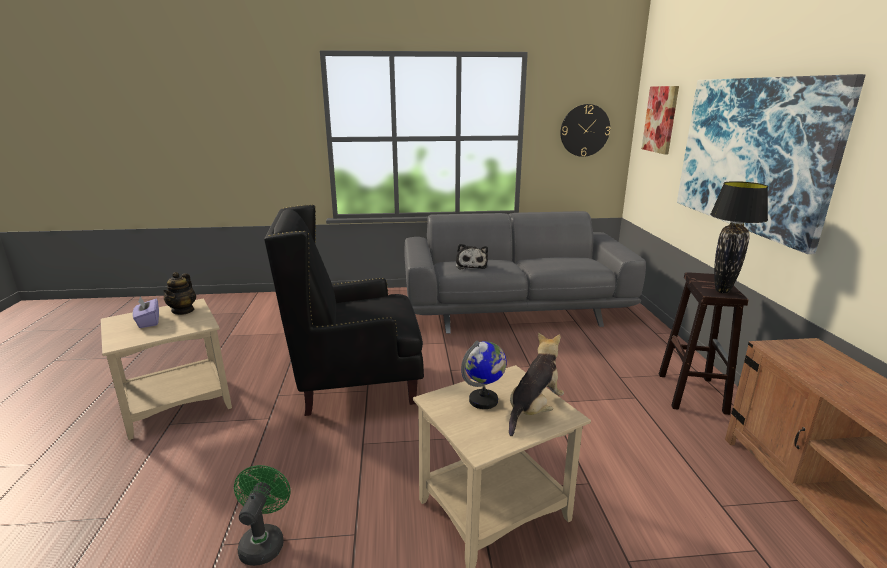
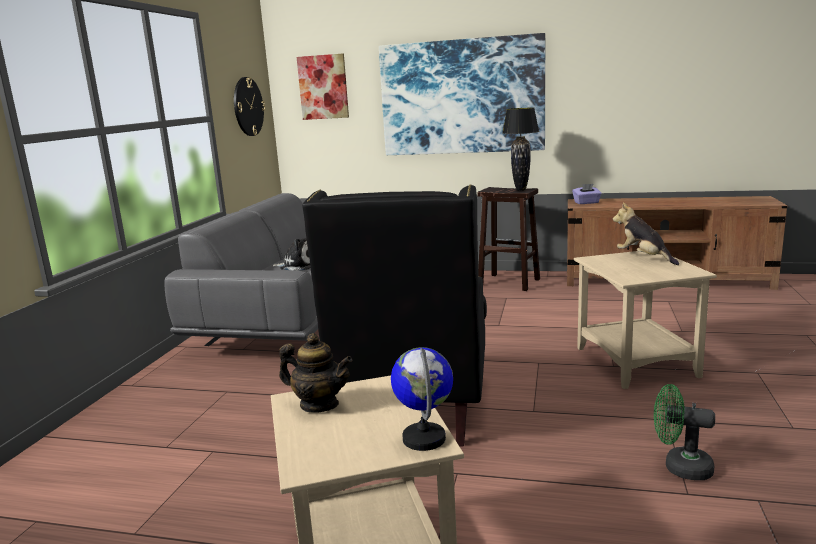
camera: 70 degrees left, 5 degrees down
(148, 322) = (348, 430): purple tissue box -> purple tissue box (586, 203)
(484, 400) = (630, 268): globe -> globe (424, 438)

